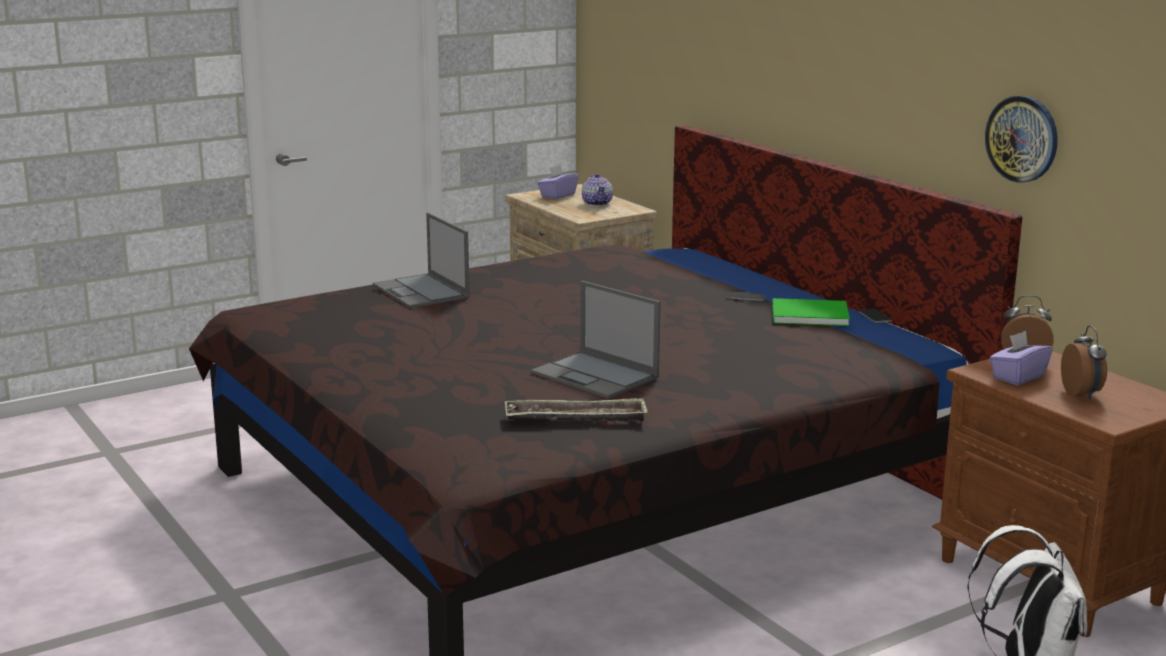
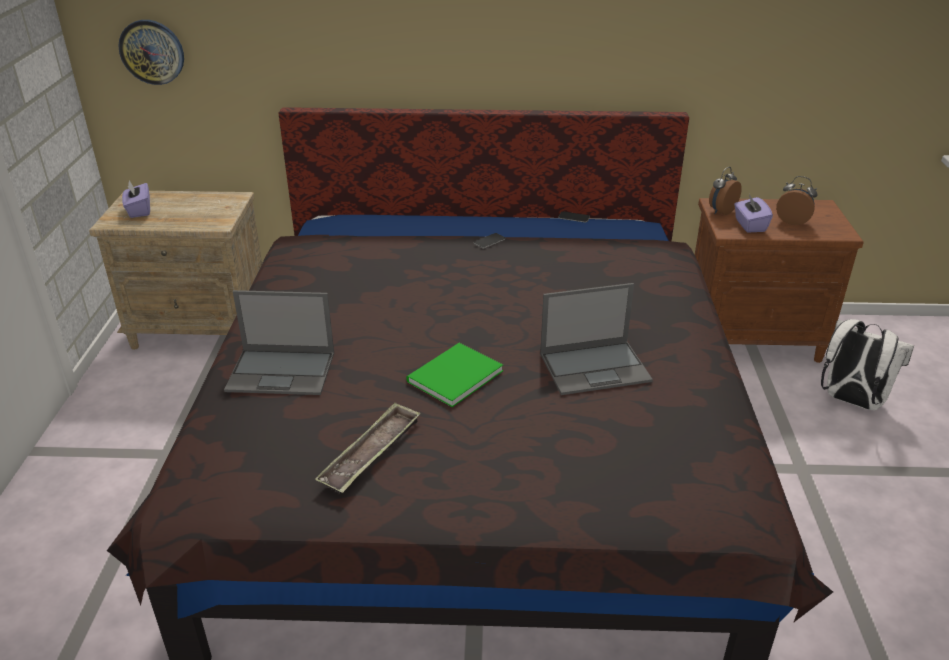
camera: 55 degrees left, 15 degrees up
(576, 418) = (681, 413): tray -> tray (371, 453)
(597, 203) = (191, 204): teapot -> none
(807, 314) = (551, 236): green book -> green book (452, 376)
(1022, 138) = (679, 56): wall clock -> wall clock (152, 52)

